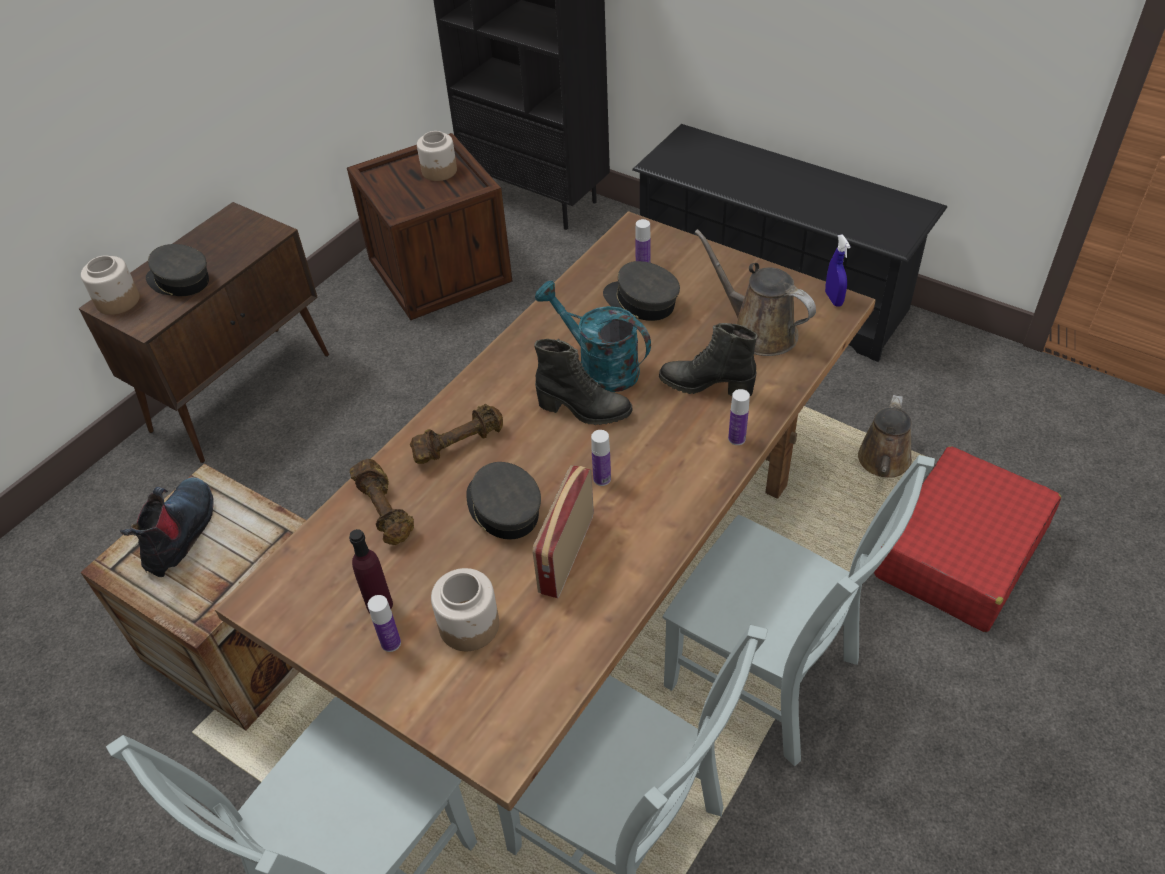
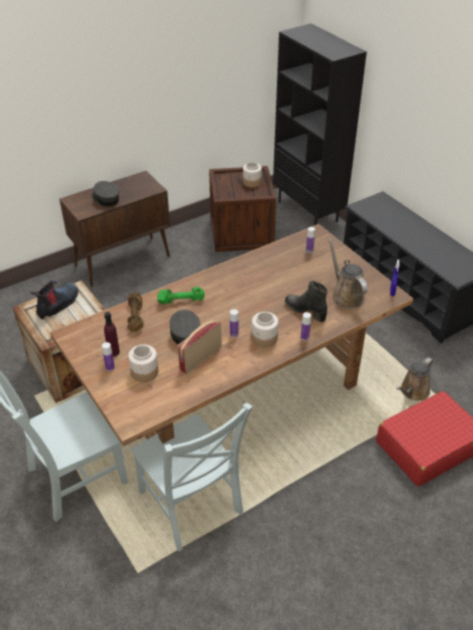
camera: 20 degrees right, 5 degrees down
(118, 301) = (76, 200): jar -> jar (264, 338)
(458, 444) = (181, 300): brown dumbbell -> green dumbbell
(584, 410) = (243, 304): black boot -> none
(599, 367) = (261, 288): turquoise watering can -> none
(641, 302) = (298, 266): grey cap -> none
(769, 678) = (296, 467): grey chair -> none

